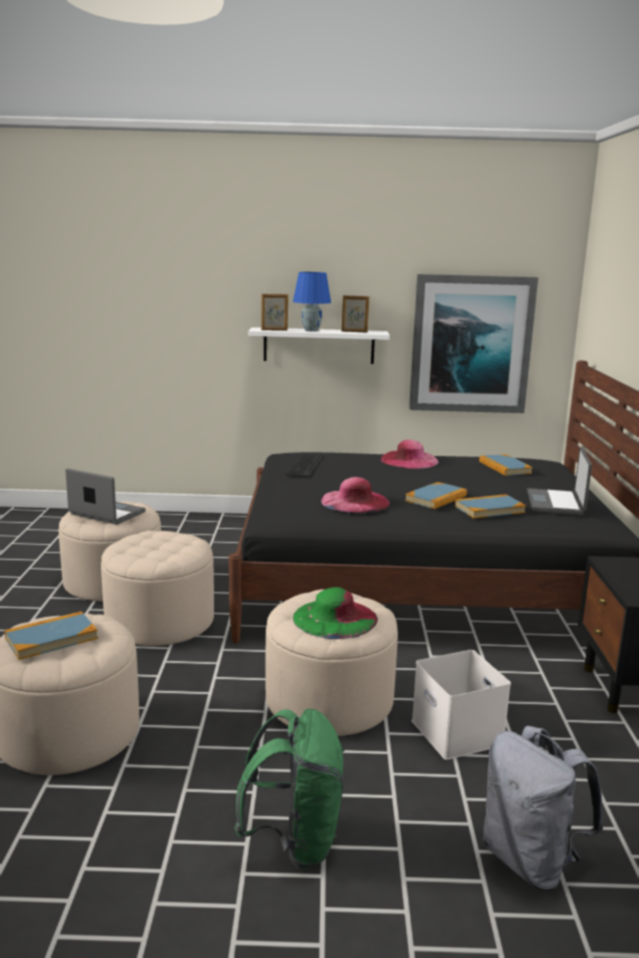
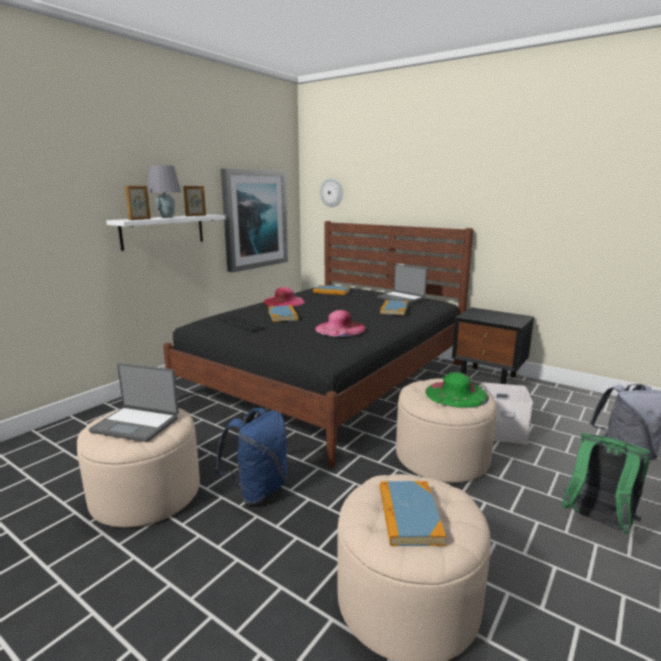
camera: 55 degrees left, 0 degrees up
(106, 514) = (136, 424): laptop -> laptop turned 135 degrees counterclockwise
(160, 621) = (258, 490): beige ottoman -> blue backpack
(311, 330) = (166, 217): blue table lamp -> grey table lamp
(436, 498) = (362, 313): book -> book (283, 315)
(597, 316) = (331, 192): none -> wall clock

